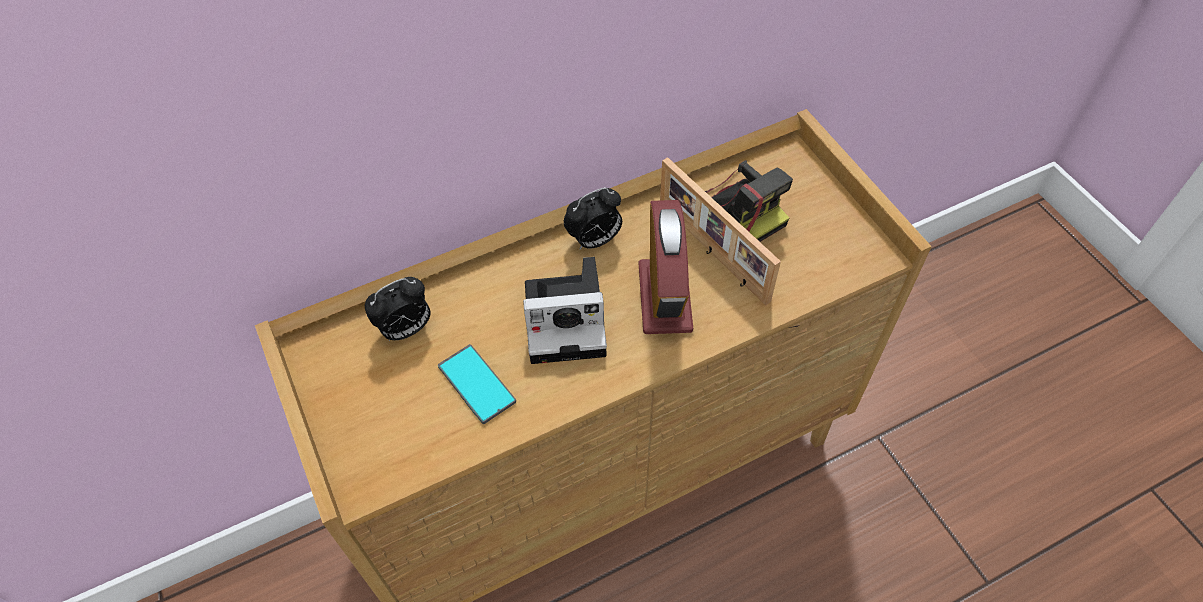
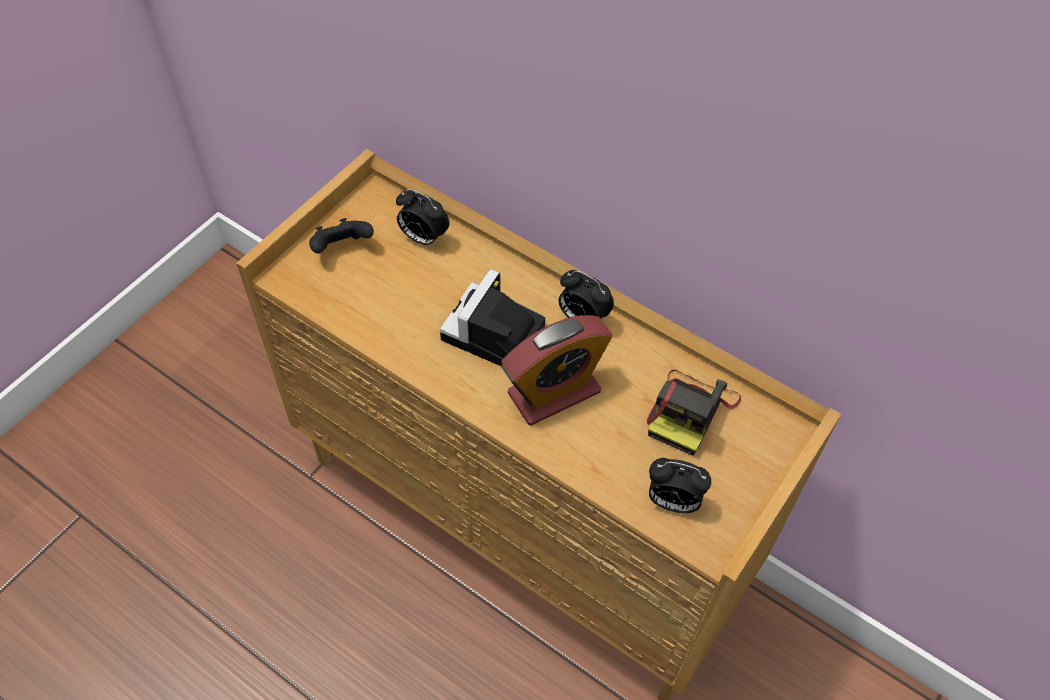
camera: 60 degrees right, 0 degrees up
(364, 411) = (342, 248): none -> black game controller
(476, 384) = (399, 303): phone -> none
(569, 319) = (492, 335): camera -> camera turned 60 degrees clockwise
(711, 252) = (625, 408): picture frame -> none
(823, 261) = (672, 501): none -> alarm clock

